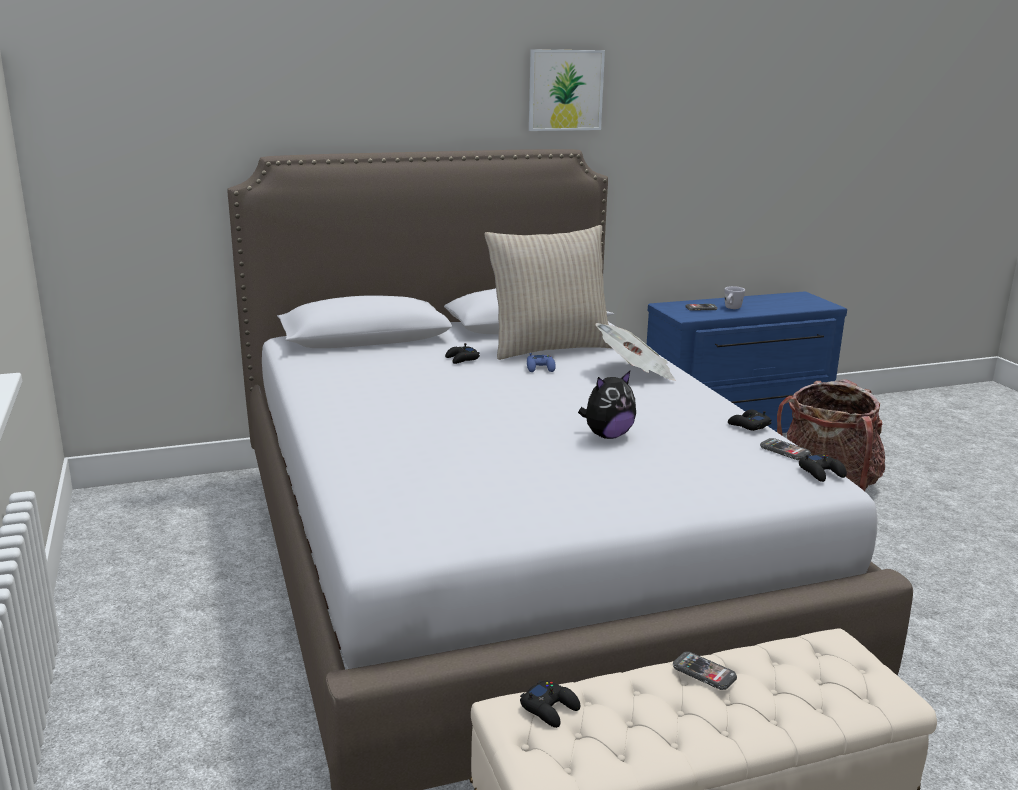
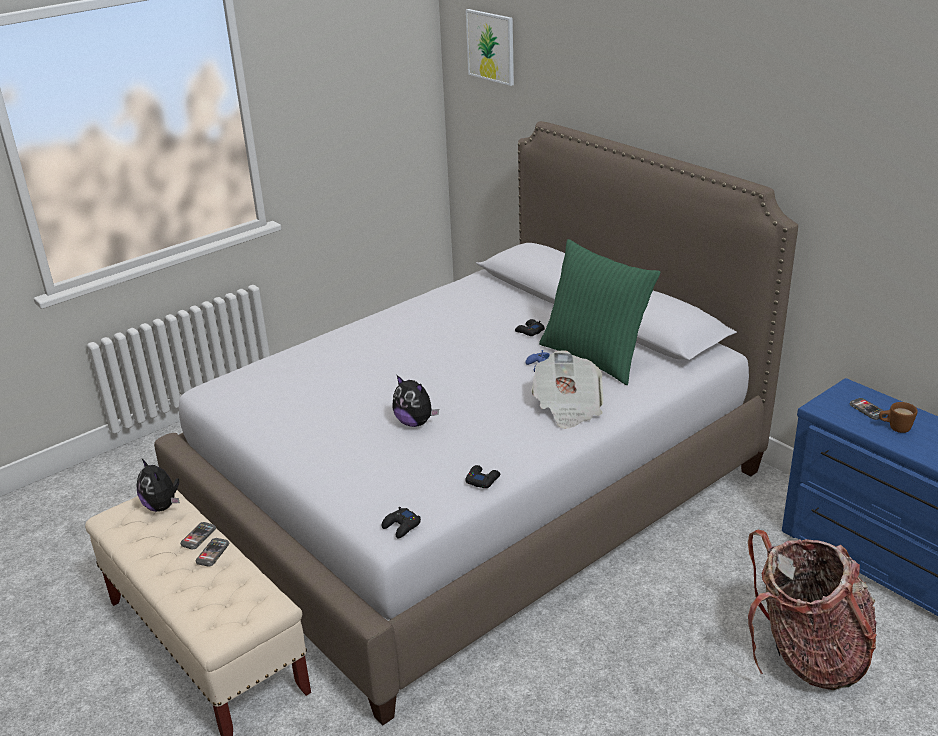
camera: 70 degrees right, 10 degrees up
(549, 348) = (595, 357): beige pillow -> green pillow
(550, 709) = (162, 506): black game controller -> plush toy
(565, 90) = (783, 124): picture -> picture (491, 46)
(731, 308) = (894, 428): white mug -> brown mug
(784, 451) = (436, 504): phone -> phone (198, 536)

